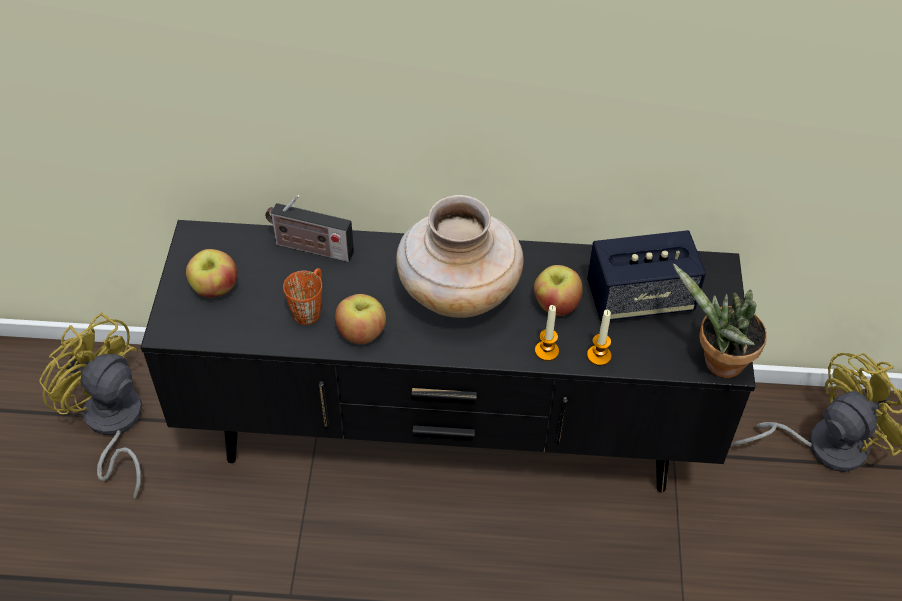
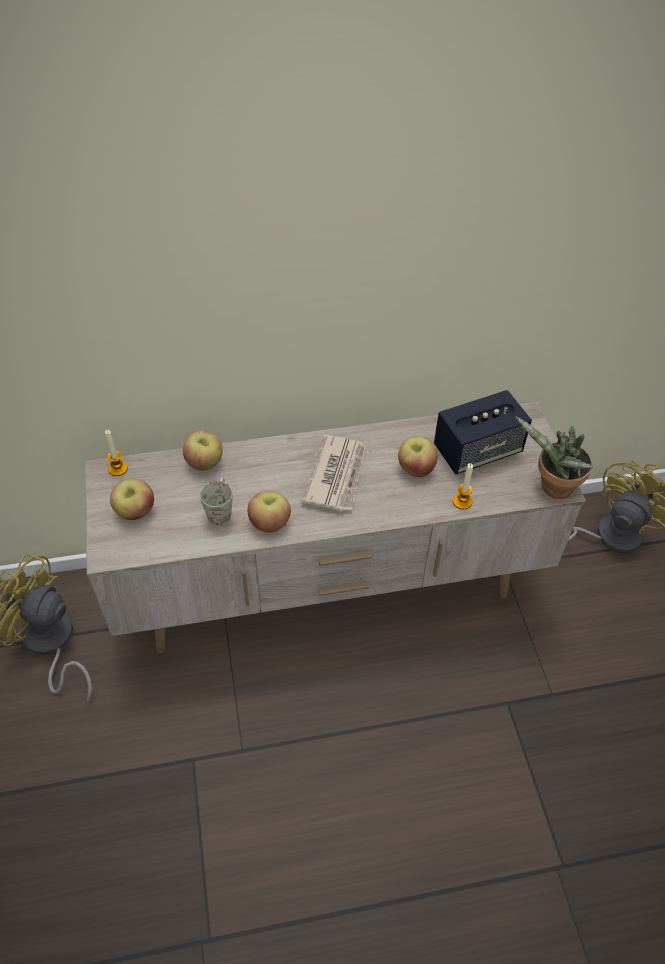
camera: 15 degrees left, 0 degrees up
(310, 248) = (204, 463): radio -> apple
(310, 307) = (220, 510): orange mug -> white mug
(448, 436) = (329, 591): black tv stand -> beige tv stand
(458, 294) = (337, 475): beige vase -> newspaper
(546, 351) = (421, 506): candle -> candle (118, 468)

